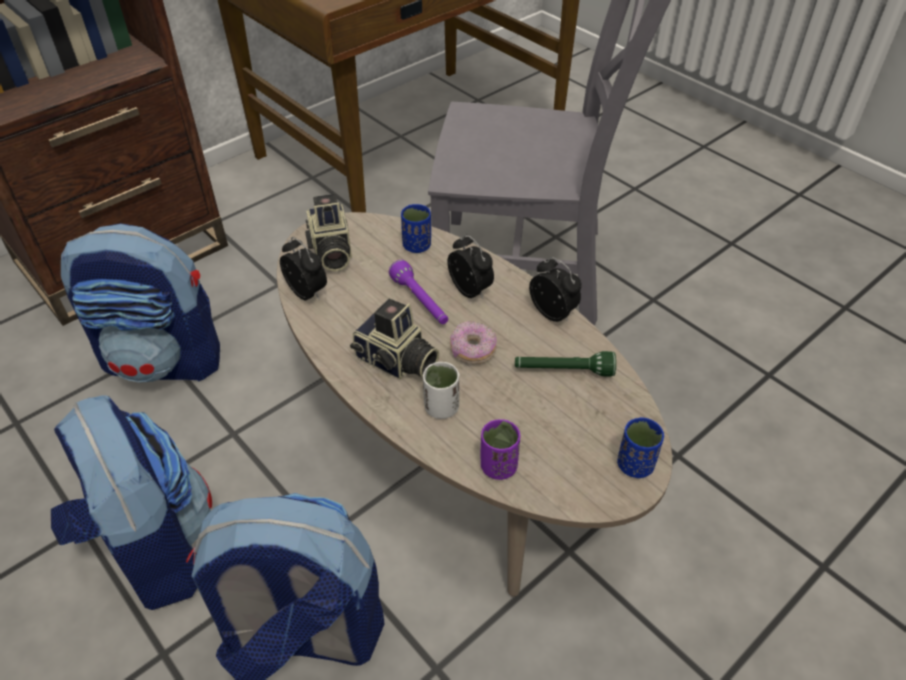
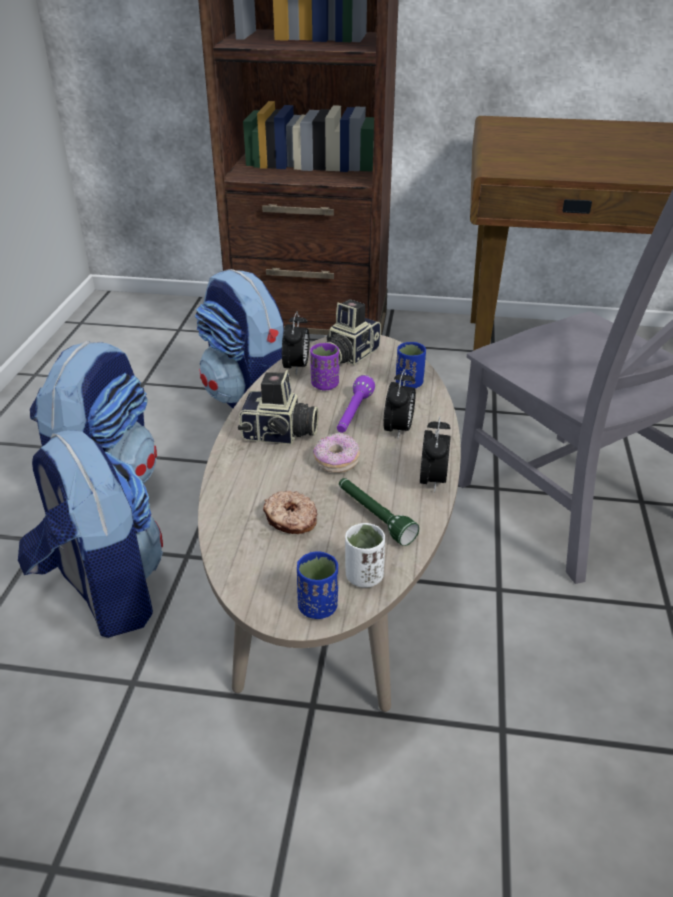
camera: 50 degrees right, 10 degrees down
(396, 362) = (279, 434): camera -> camera turned 75 degrees counterclockwise
(441, 408) = (260, 476): white cup -> white cup (364, 576)
(498, 466) = (233, 531): purple cup -> purple cup (325, 385)
(518, 421) = (290, 520): none -> donut

